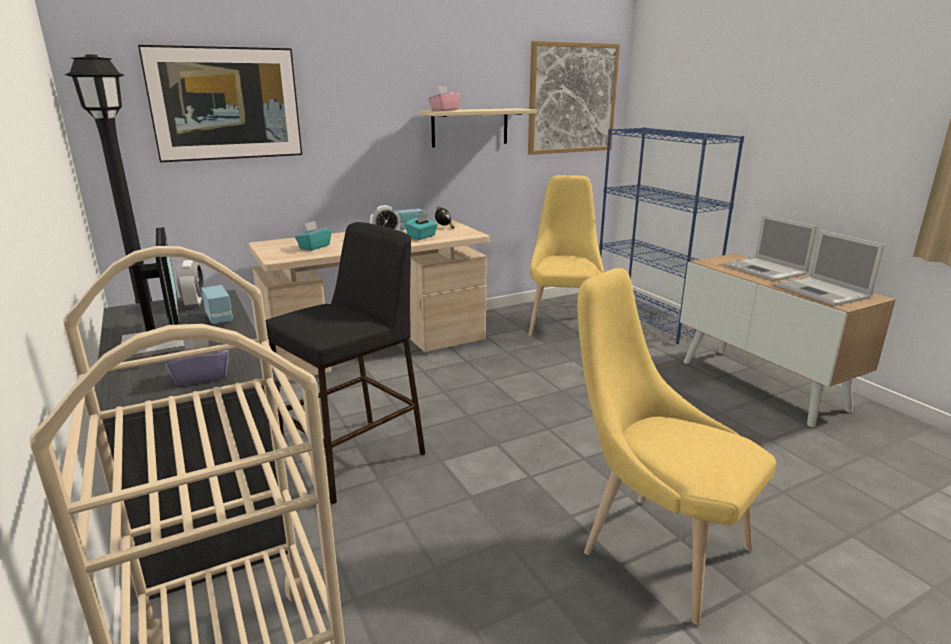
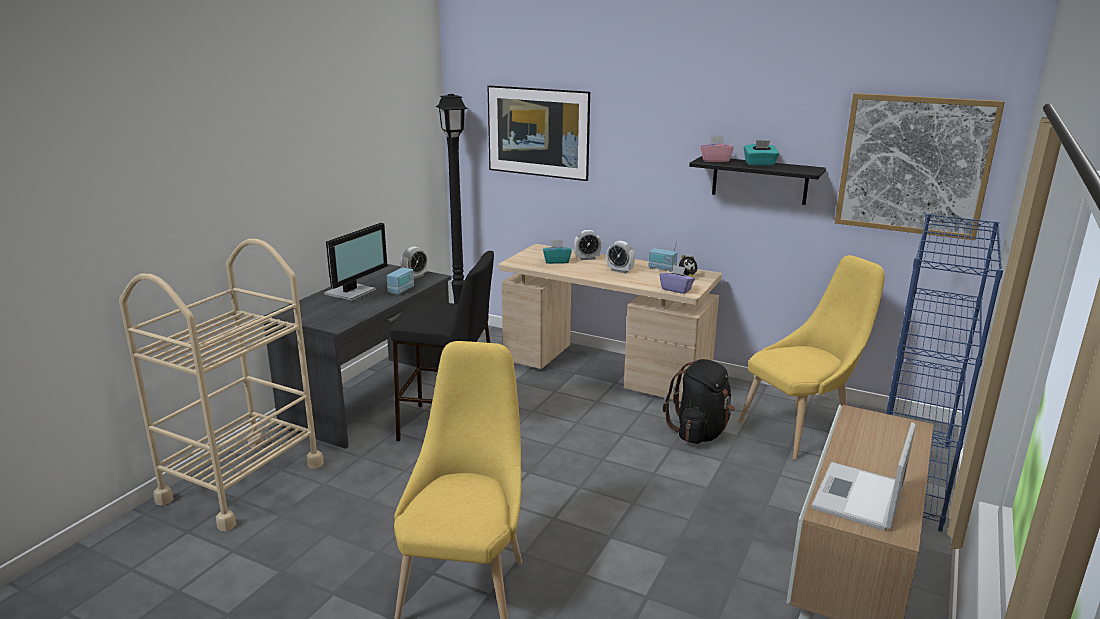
camera: 55 degrees right, 0 degrees up
(202, 377) = (323, 317): purple tissue box -> purple tissue box (676, 289)
(333, 238) = (587, 258): none -> alarm clock
(422, 237) = (644, 279): turquoise tissue box -> turquoise tissue box (760, 164)
(470, 127) = (759, 180): beige shelf -> black shelf
(525, 353) = (700, 432): none -> black backpack
(766, 270) = (891, 452): laptop -> none

